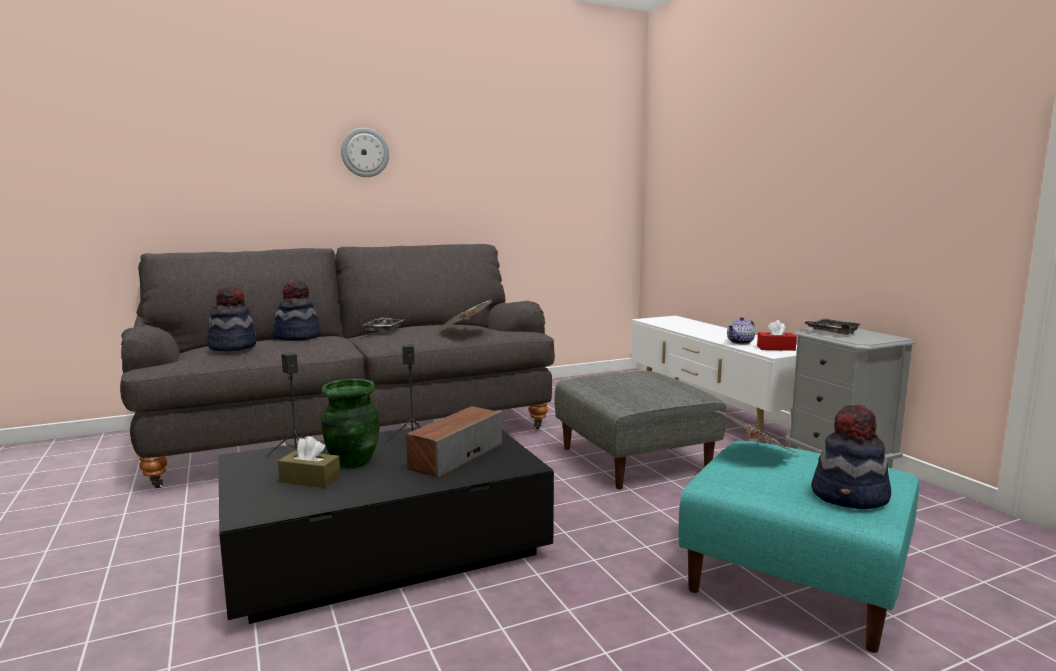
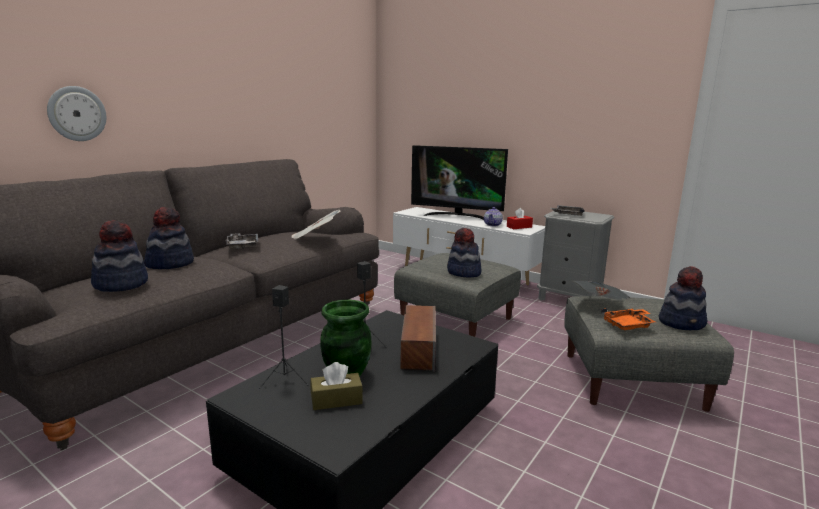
camera: 30 degrees left, 5 degrees up
(365, 152) = (169, 72): wall clock -> wall clock (77, 113)
(628, 393) = (463, 273): none -> hat
(709, 329) = (456, 216): none -> television
(752, 482) = (628, 325): none -> orange tray
(796, 581) = (631, 380): turquoise ottoman -> grey ottoman

